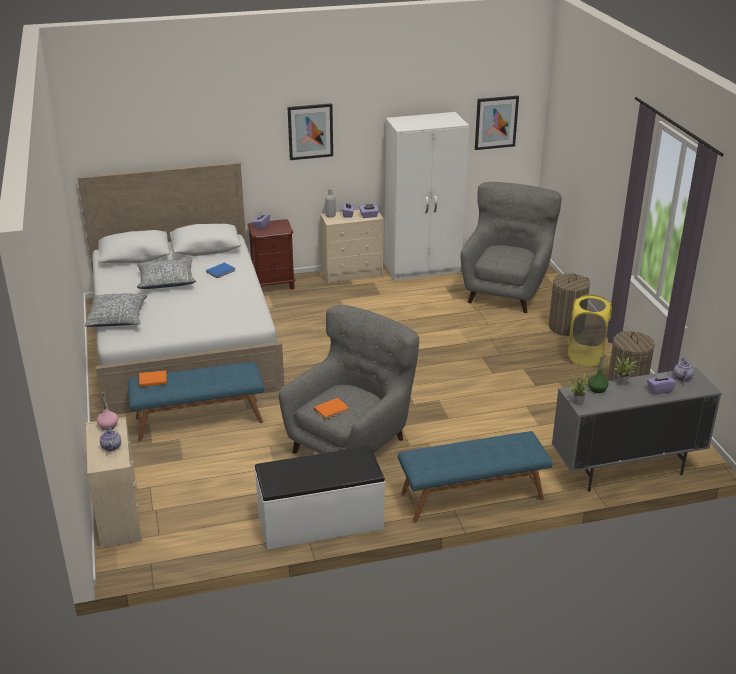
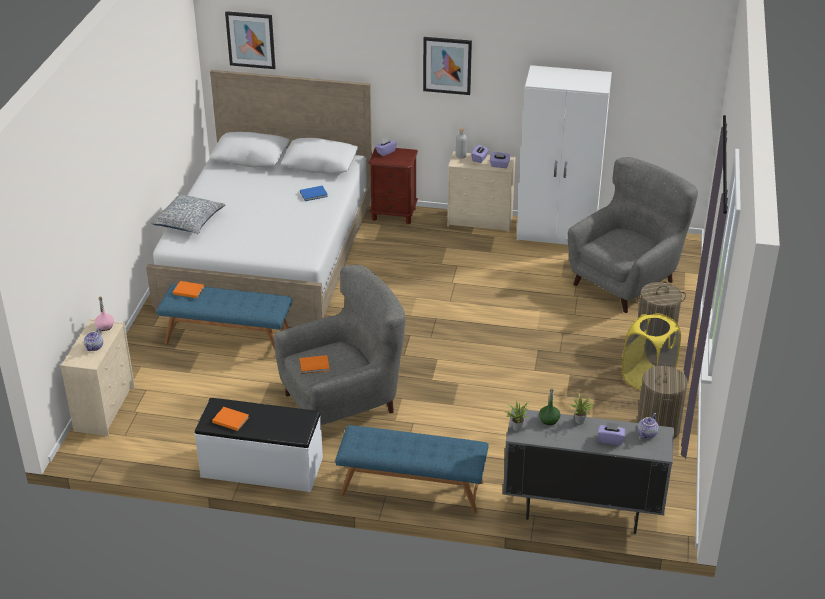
camera: 25 degrees right, 5 degrees up
(166, 281) = (258, 193): pillow -> none
(292, 477) = (230, 419): none -> orange book
(496, 122) = (661, 91): picture -> picture (251, 39)

